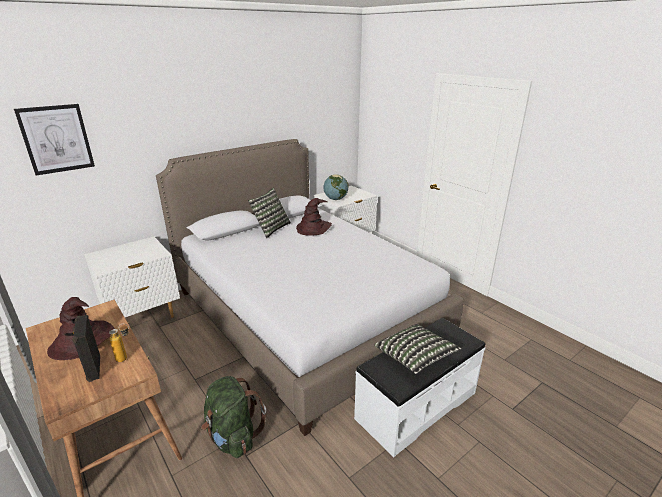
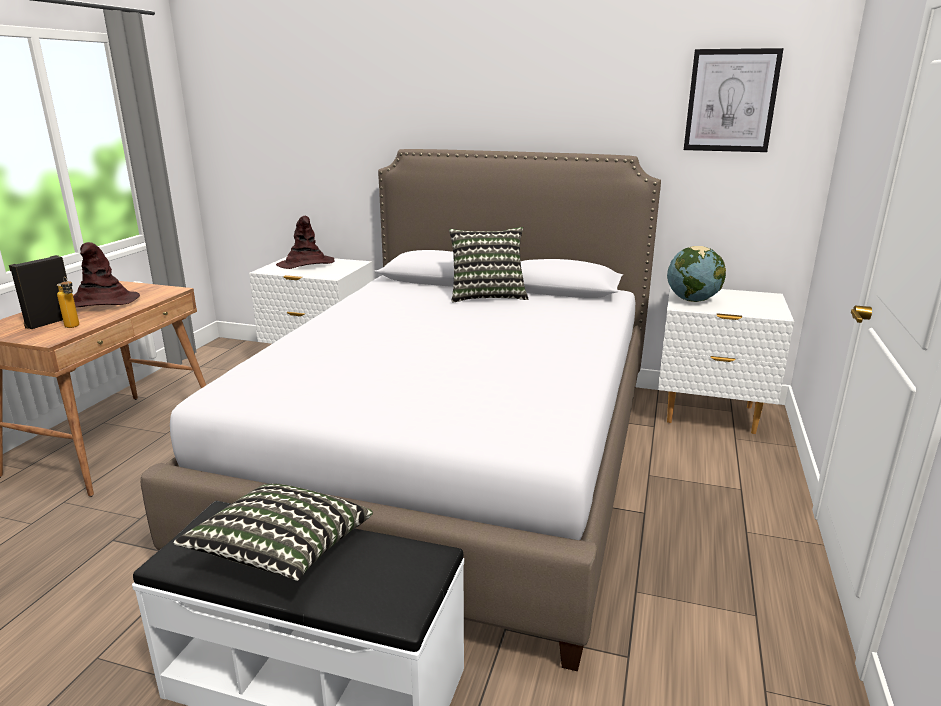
camera: 55 degrees right, 5 degrees down
(56, 139) = (283, 98): picture -> picture (731, 101)
(233, 436) = (143, 515): green backpack -> none
(313, 228) = (539, 316): brown hat -> brown hat (306, 264)

